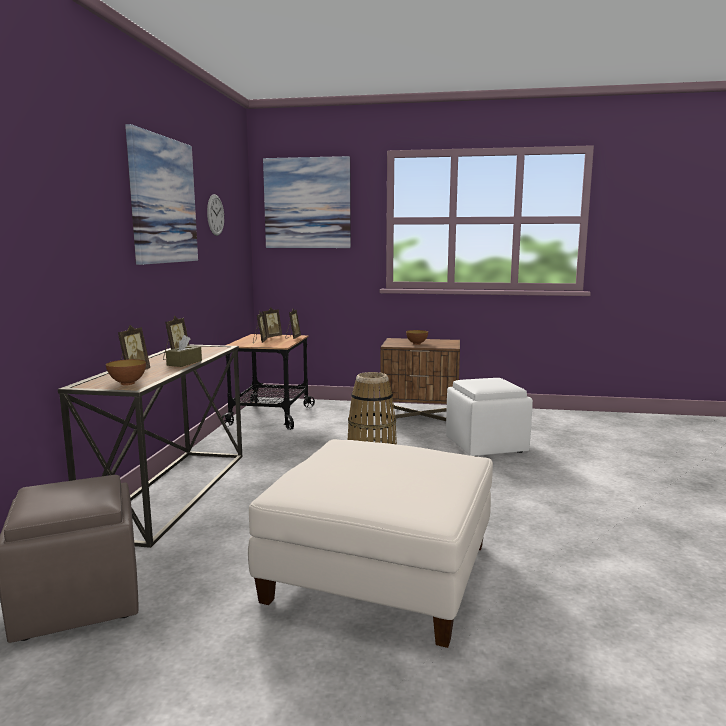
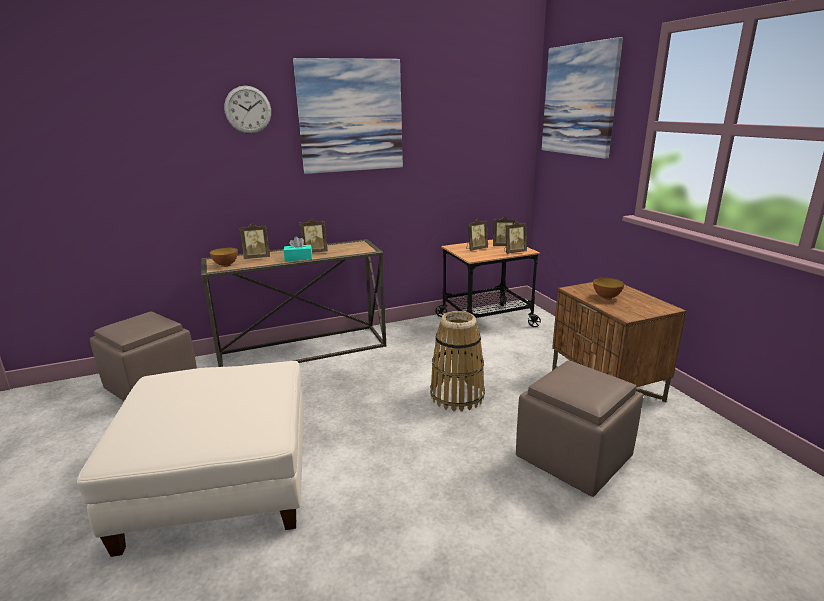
camera: 60 degrees right, 10 degrees up
(184, 363) = (298, 258): brown tissue box -> turquoise tissue box
(215, 215) = (450, 120): wall clock -> wall clock (248, 110)
(487, 445) = (574, 458): white ottoman -> brown ottoman

